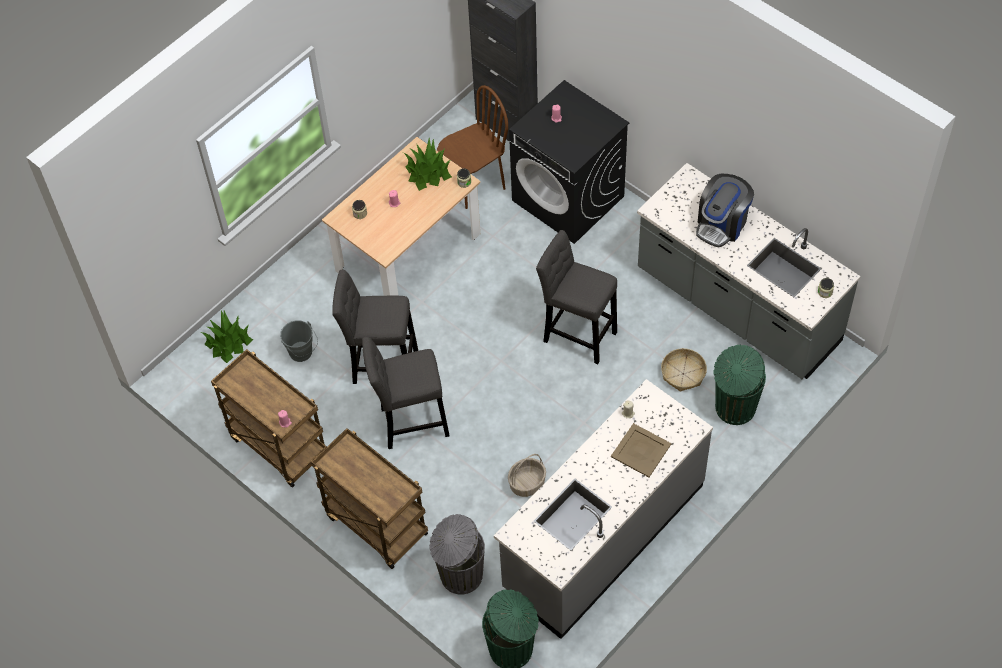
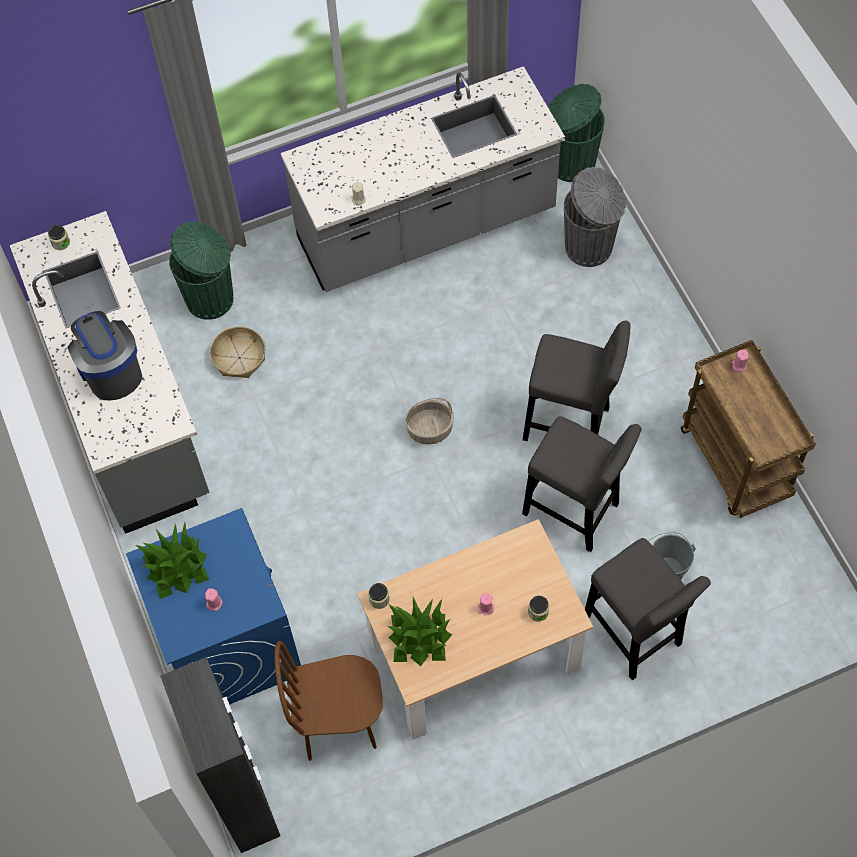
camera: 155 degrees left, 5 degrees up
(228, 342) = (755, 625): potted plant -> potted plant (176, 567)
(374, 524) = (658, 331): brown cart -> none
(527, 484) = (475, 309): basket -> basket (430, 429)
(569, 198) = (230, 643): black washing machine -> blue washing machine
(576, 334) = (327, 453): grey stool -> grey stool (634, 635)
(641, 450) = (368, 158): beige tray -> none
(722, 224) = (110, 370): coffee machine -> coffee machine turned 90 degrees counterclockwise

